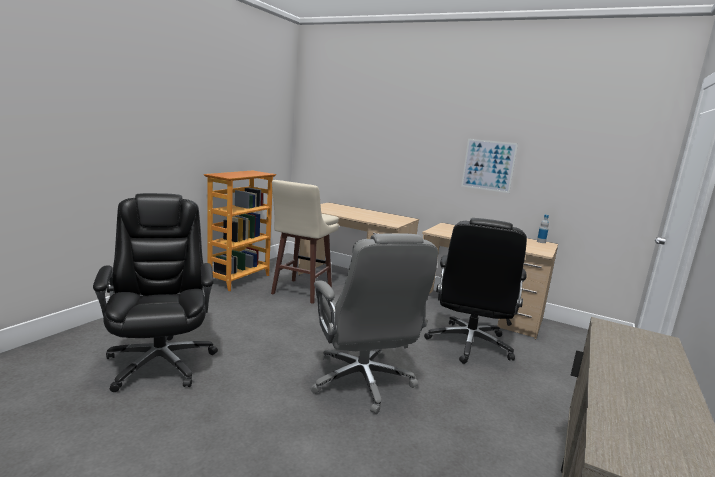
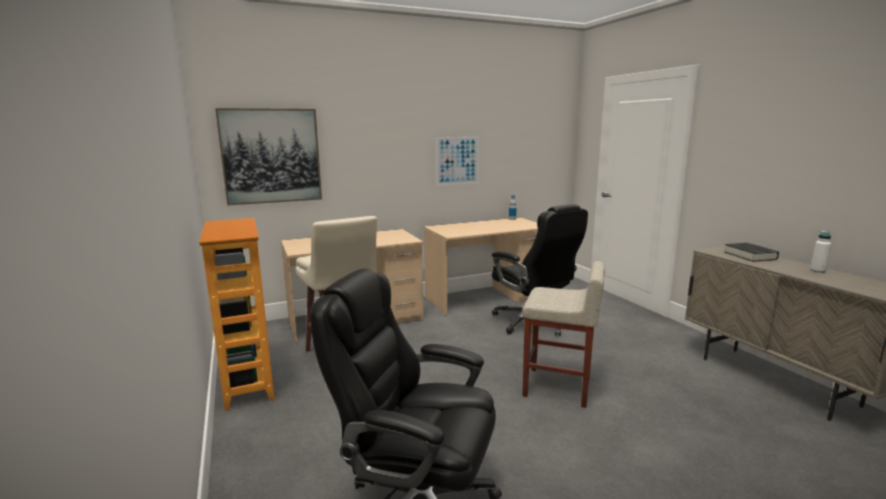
camera: 50 degrees left, 0 degrees up
(334, 138) = (271, 156): none -> picture
(362, 382) = (558, 387): grey office chair -> beige stool
(643, 350) = (750, 256): none -> black book
(665, 400) = (817, 271): none -> white bottle

